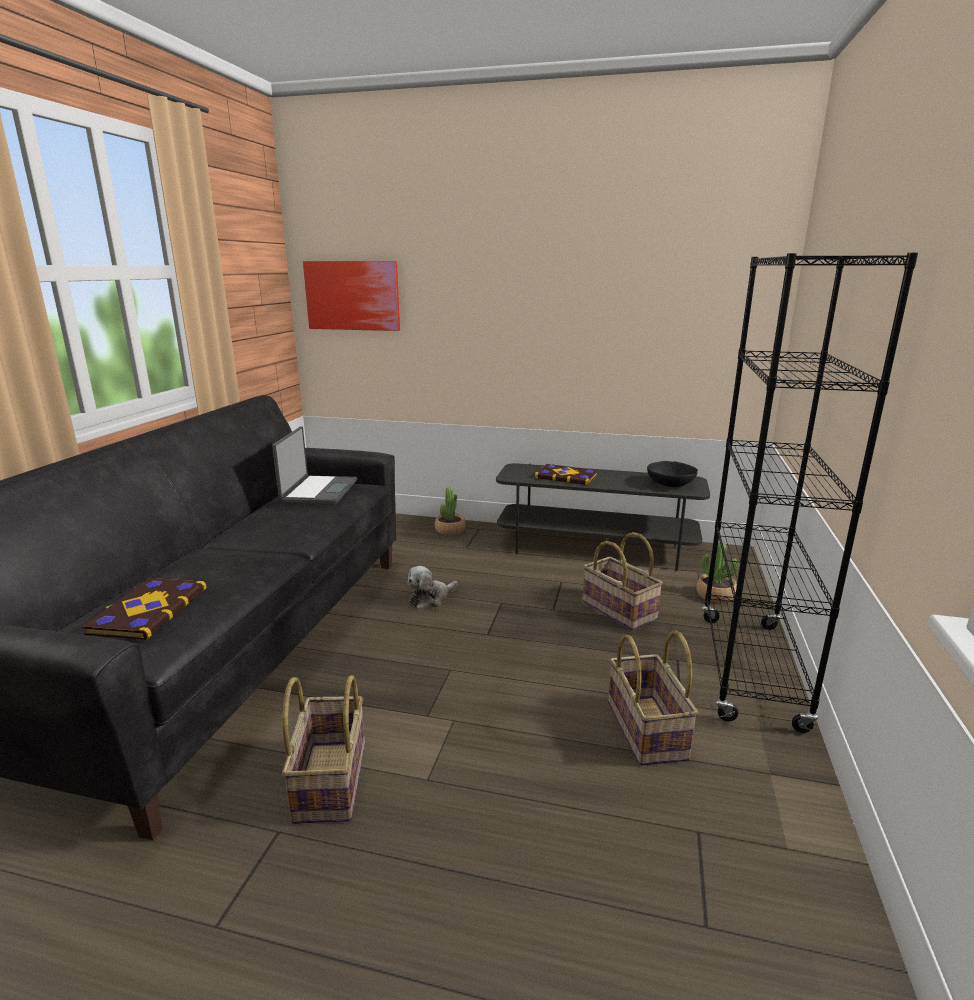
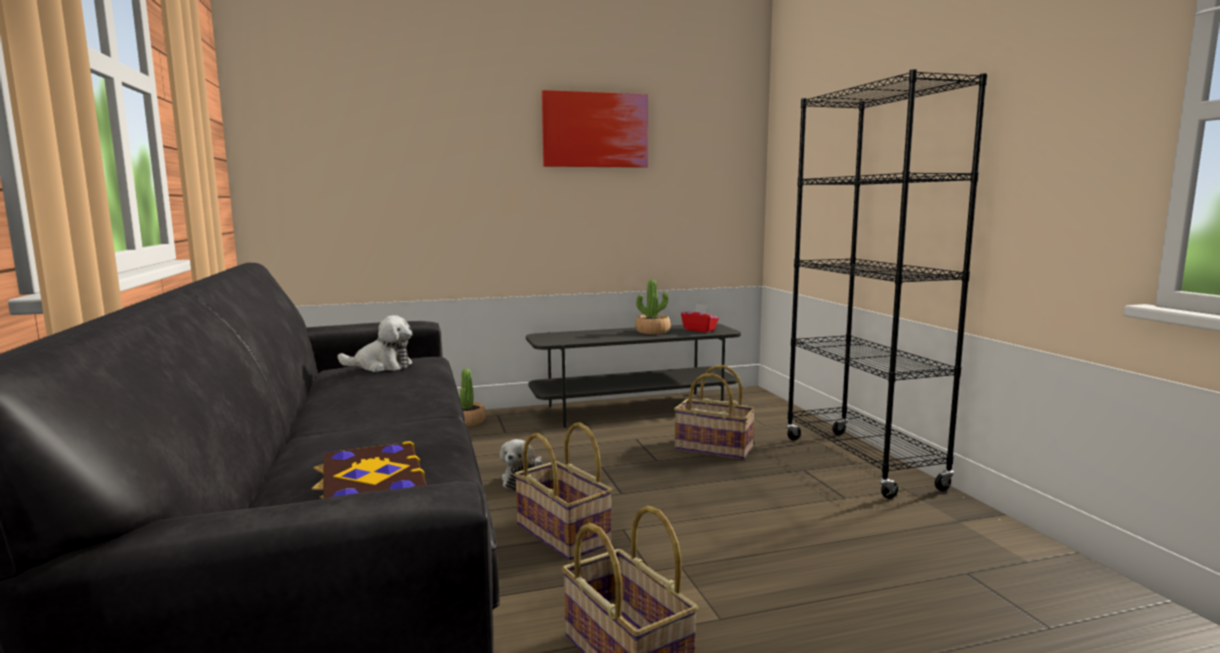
camera: 30 degrees left, 10 degrees down
(318, 491) = (381, 366): laptop -> plush toy
(352, 295) = (321, 152): picture -> picture (595, 130)
(566, 476) = (601, 335): book -> none
(648, 730) = (846, 521): basket -> basket (564, 534)
(670, 484) = (699, 330): black bowl -> red tissue box
(715, 595) = (774, 422): potted plant -> potted plant (652, 331)

